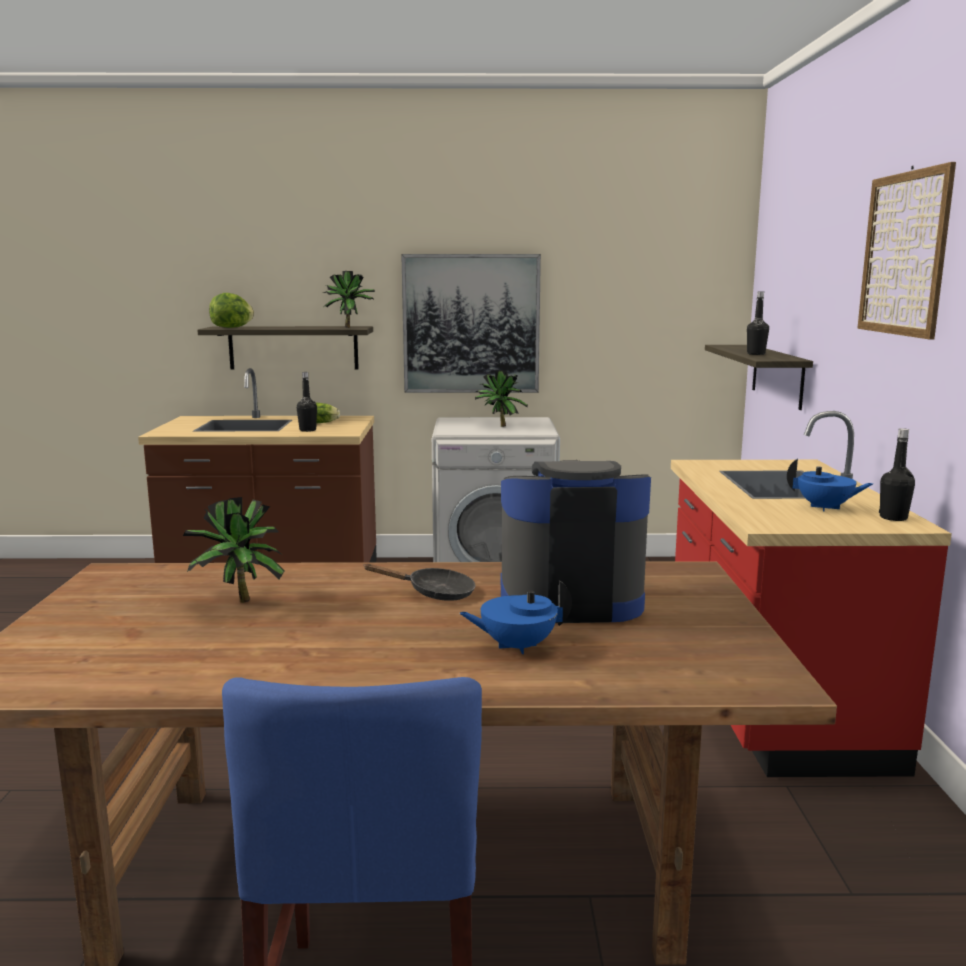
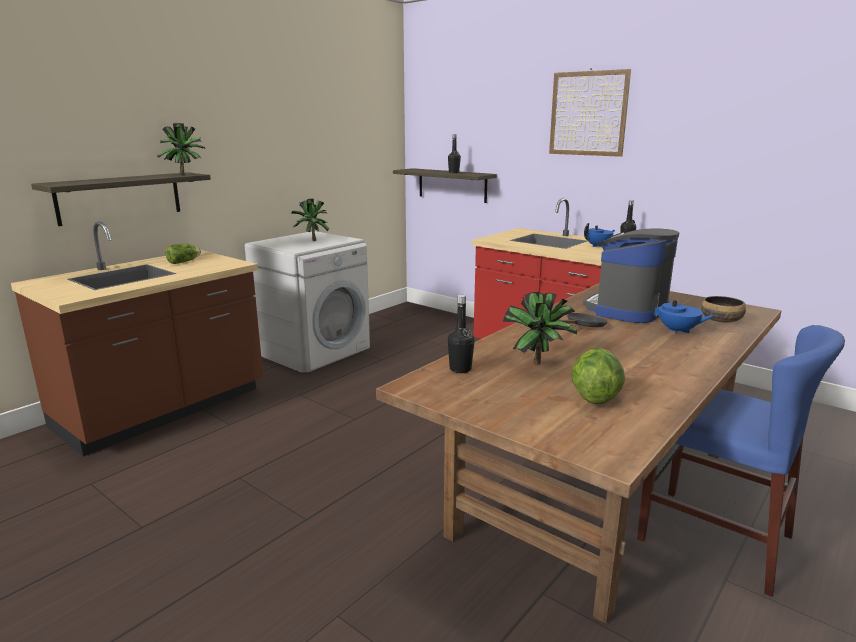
camera: 50 degrees left, 5 degrees up
(232, 327) = (73, 182): lettuce -> lettuce (594, 397)
(307, 430) = (199, 268): black bottle -> black bottle (460, 369)
(471, 324) = (259, 165): picture -> none
(517, 646) = (678, 331): blue teapot -> blue teapot turned 90 degrees counterclockwise
(642, 666) = (721, 320): none -> bowl

